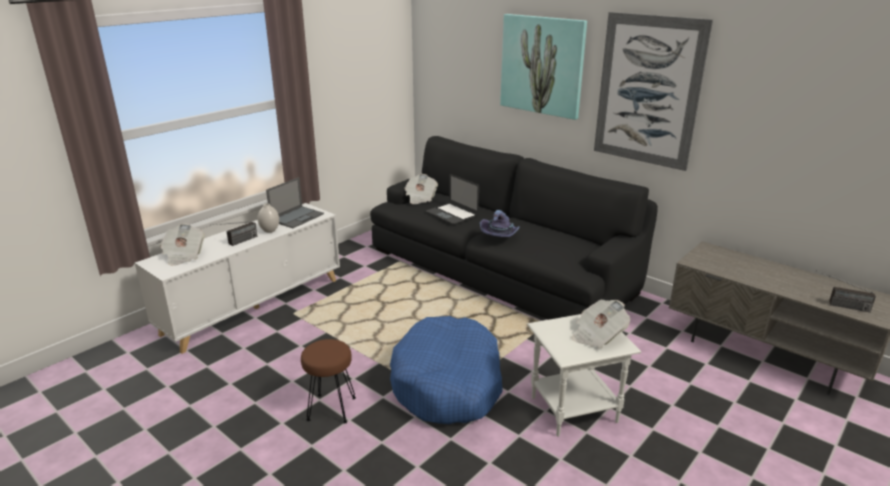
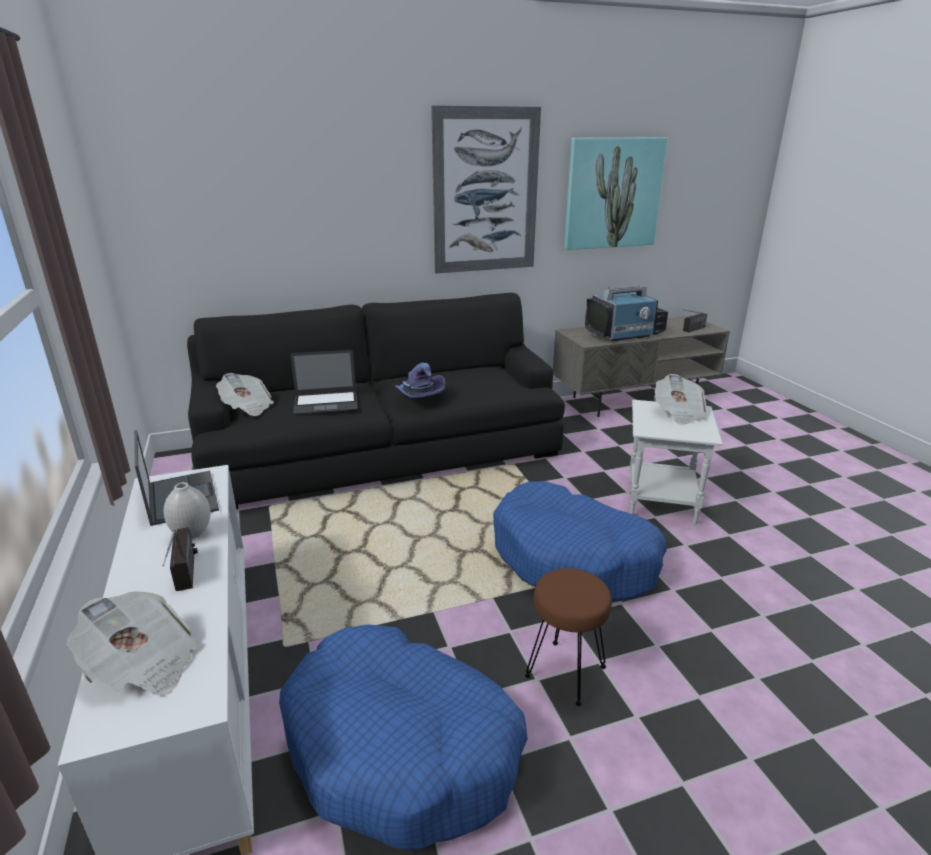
camera: 60 degrees left, 0 degrees up
(248, 371) = (402, 748): none -> blue dog bed
(542, 65) = (350, 183): picture -> picture (612, 193)
(750, 273) = (624, 335): none -> television

